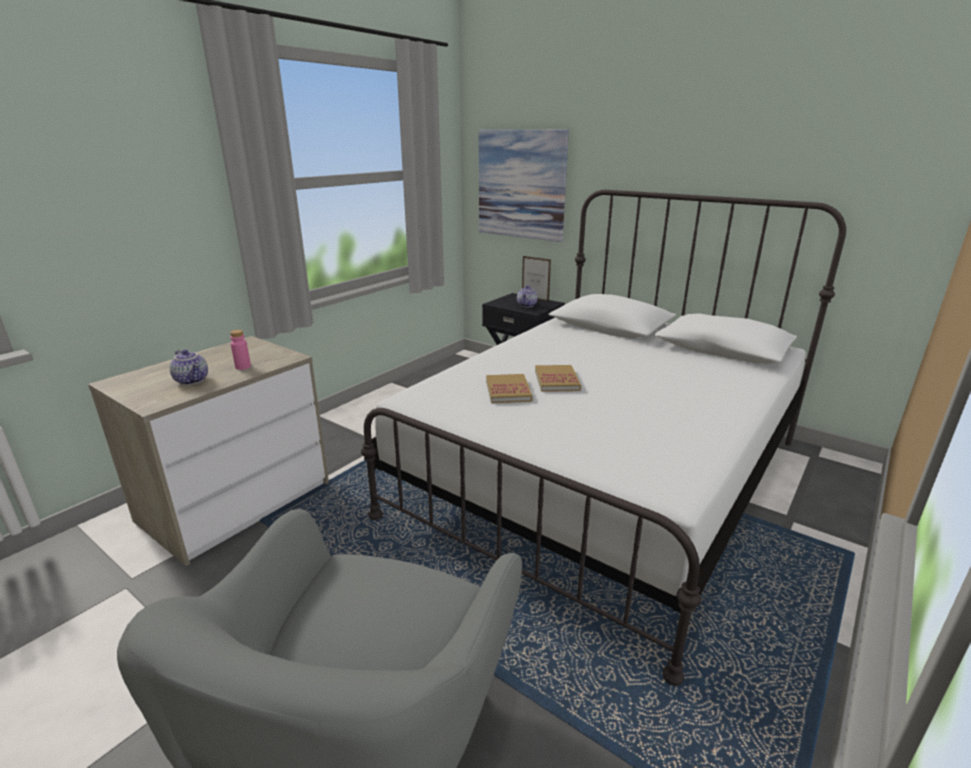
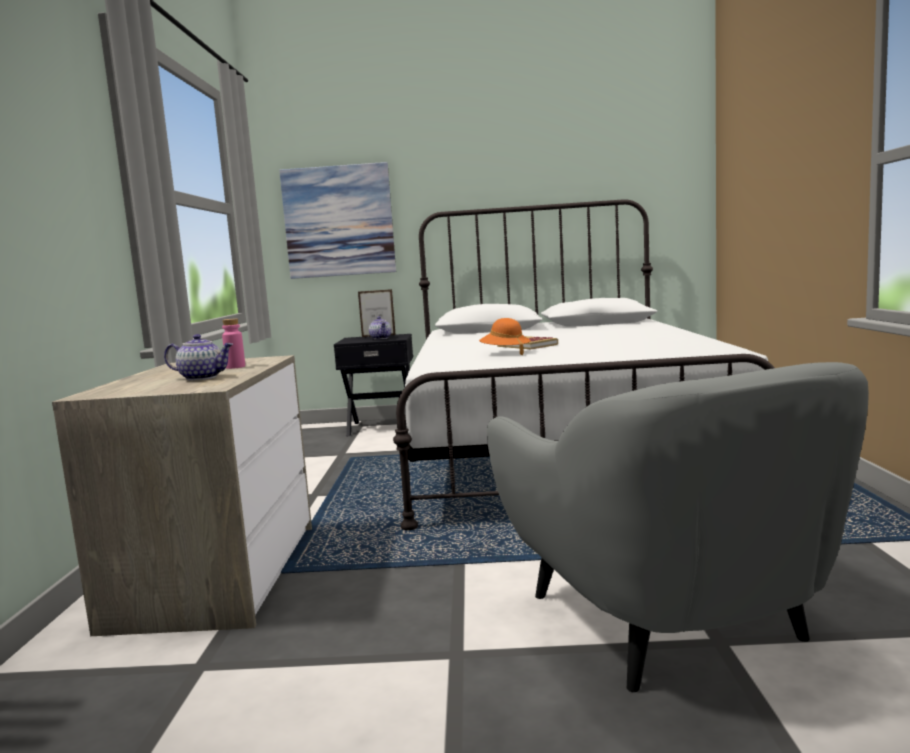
camera: 35 degrees left, 15 degrees down
(508, 391) = (505, 353): book -> orange hat

